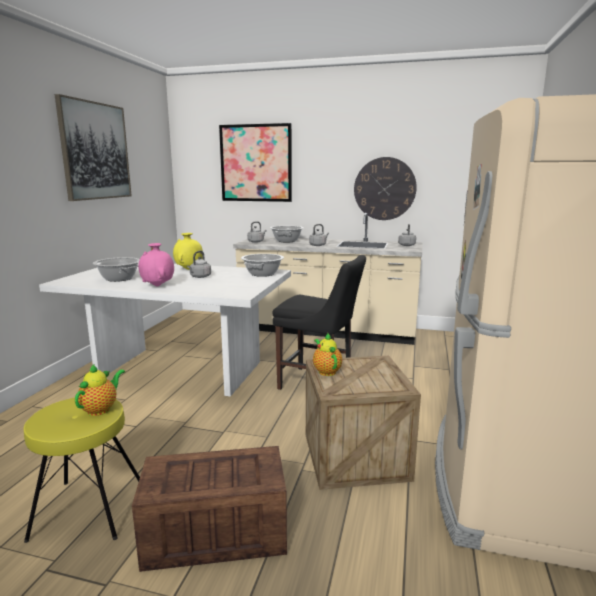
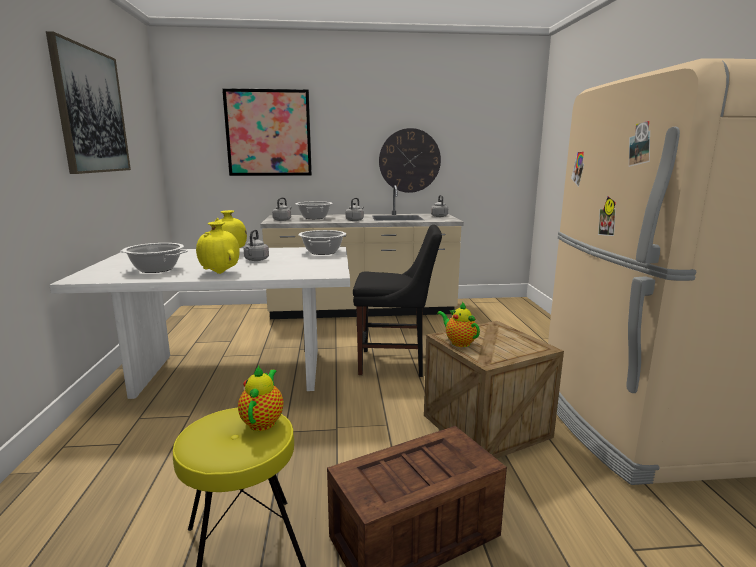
camera: 20 degrees left, 0 degrees up
(158, 286) = (220, 273): pink vase -> yellow vase

